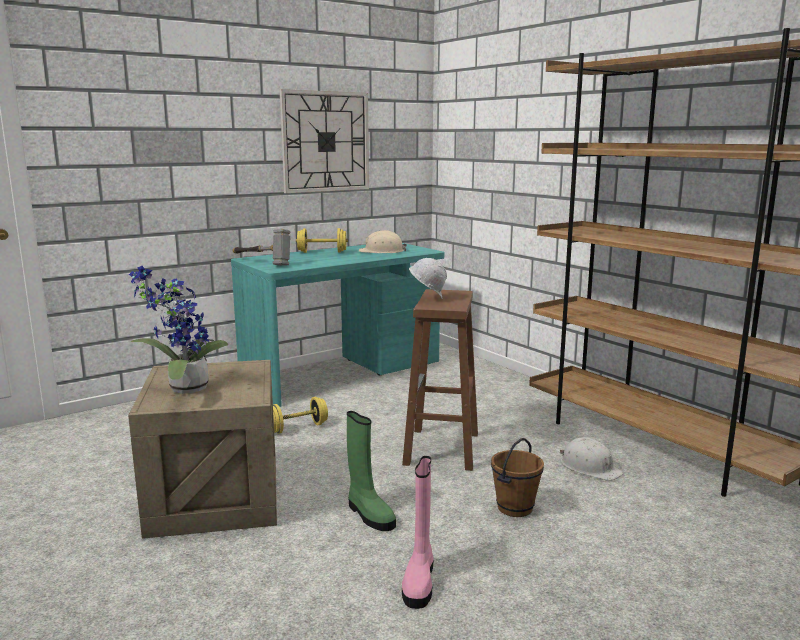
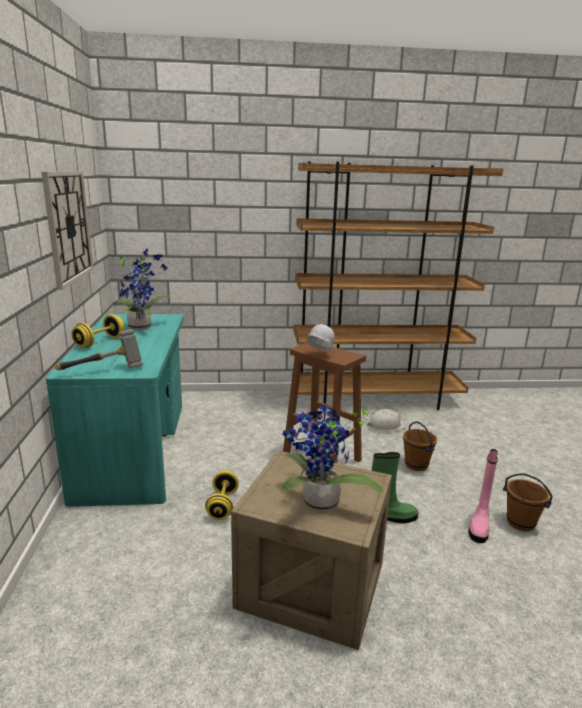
camera: 60 degrees left, 5 degrees up
(382, 251) = (142, 326): beige hard hat -> potted plant
(419, 581) = (479, 526): pink boot -> pink boot turned 75 degrees clockwise
(469, 618) = (520, 522): none -> brown bucket

